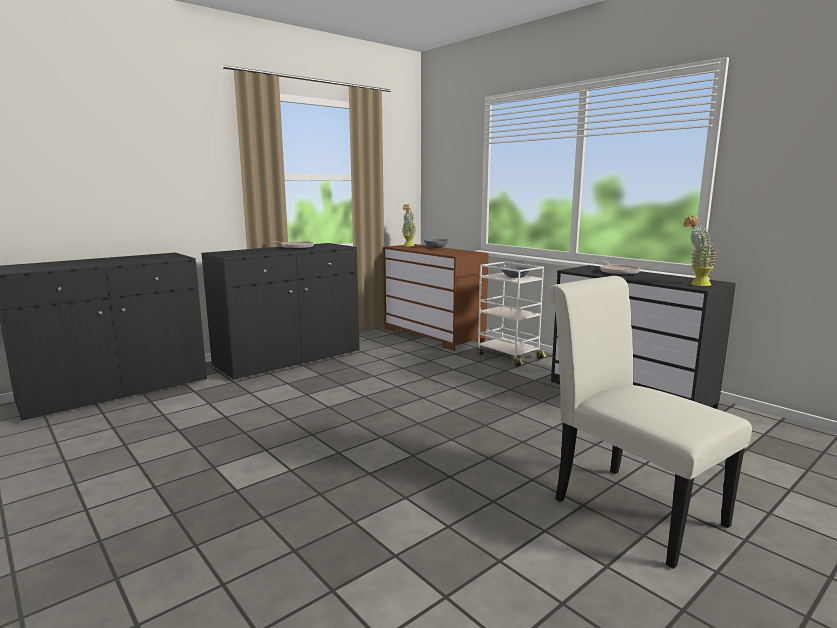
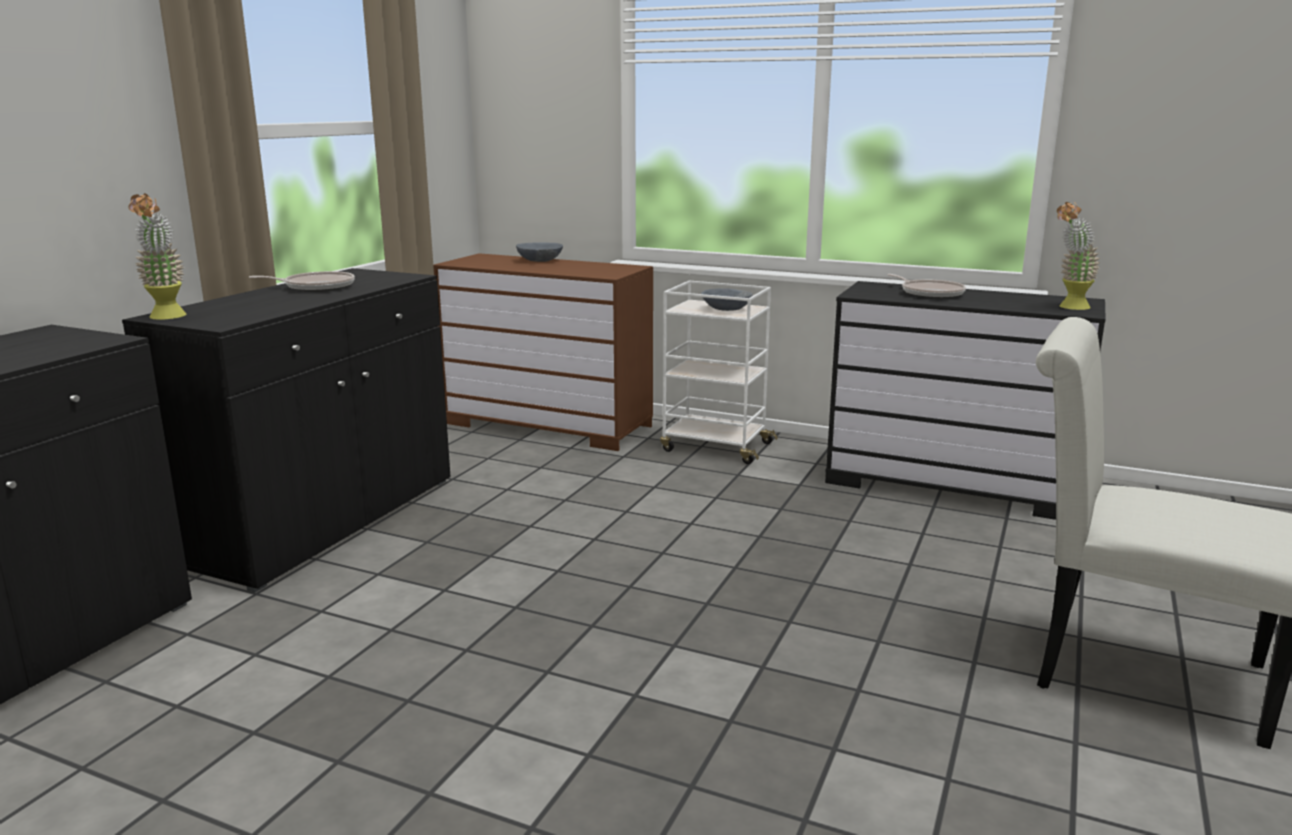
camera: 25 degrees left, 5 degrees up
(408, 246) = (480, 260): potted plant -> potted plant (167, 318)

